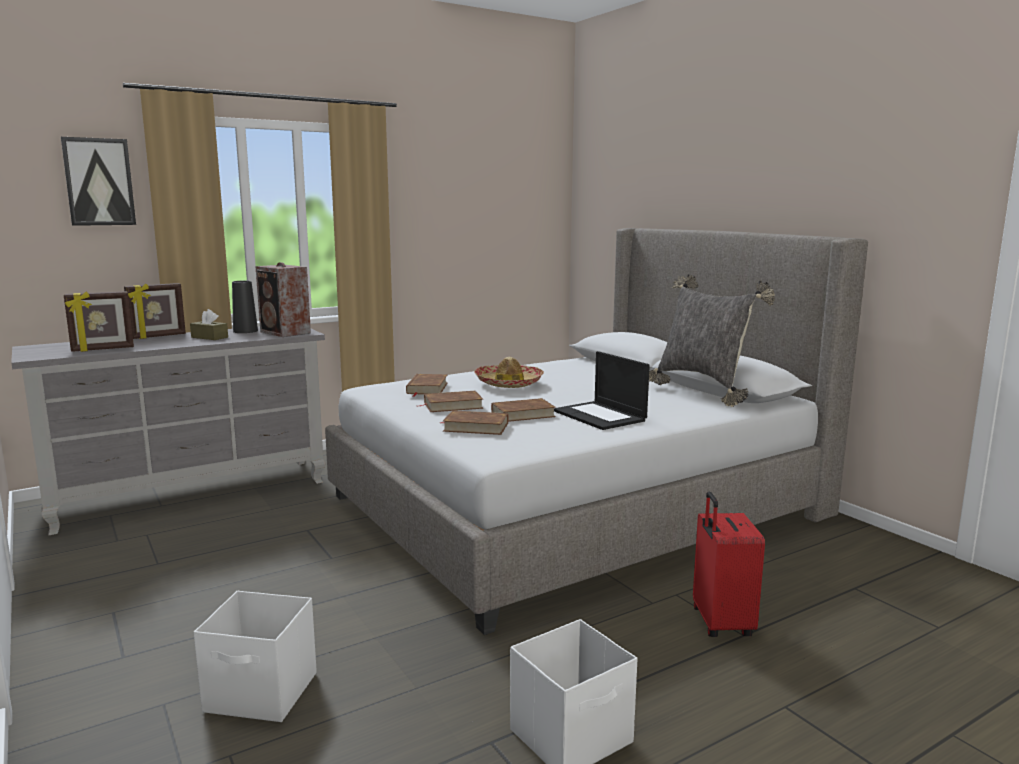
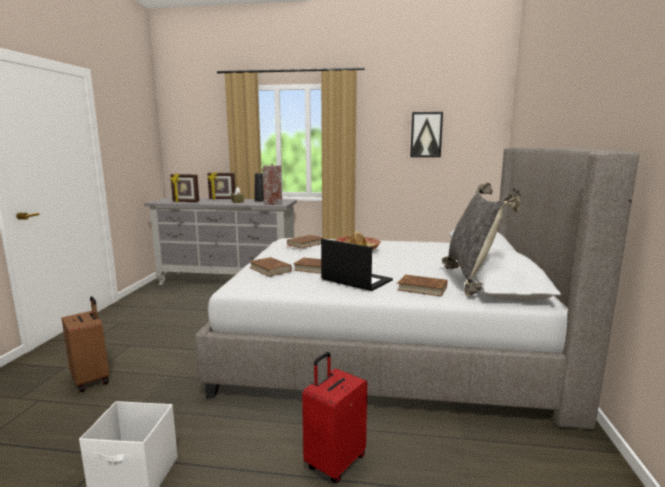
camera: 40 degrees right, 0 degrees up
(99, 182) = (210, 121): picture -> picture (426, 134)
(262, 693) = (92, 380): white storage box -> brown suitcase
(452, 405) = (294, 256): brown book -> brown book (422, 288)
(600, 416) = (355, 280): laptop -> laptop turned 120 degrees clockwise

